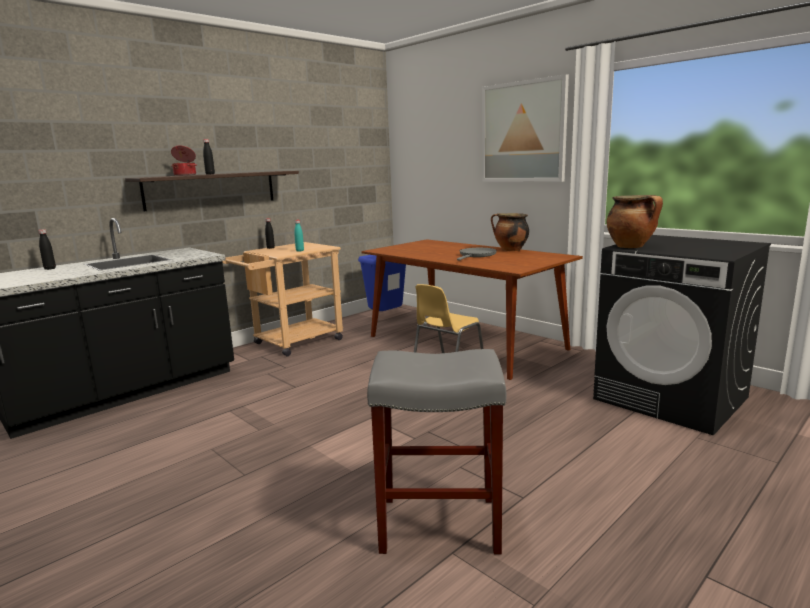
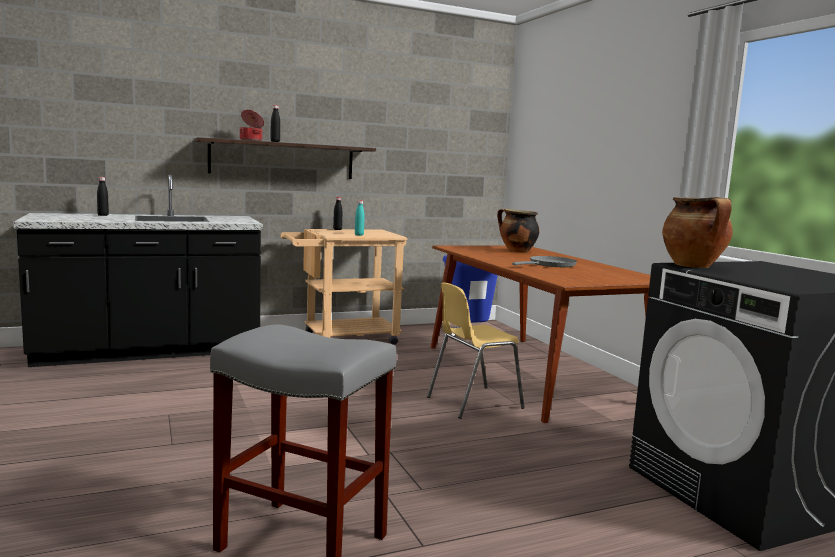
camera: 20 degrees right, 5 degrees down
(510, 250) = (602, 266): cooking pot -> cooking pot (516, 251)
(523, 132) = (640, 120): picture -> none

